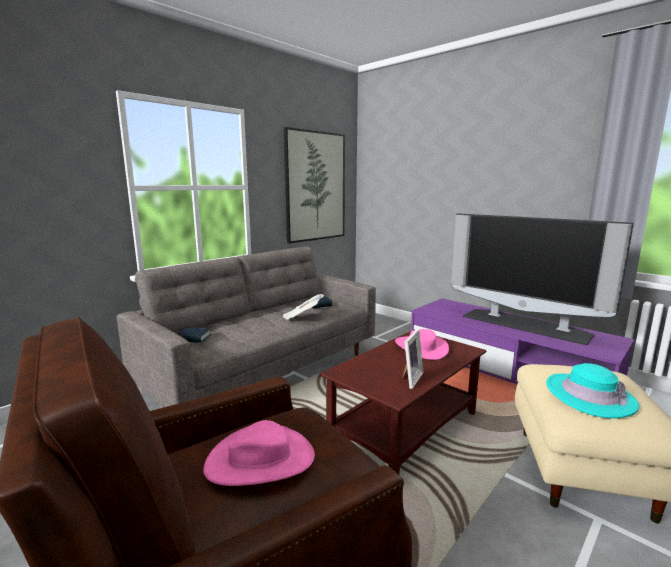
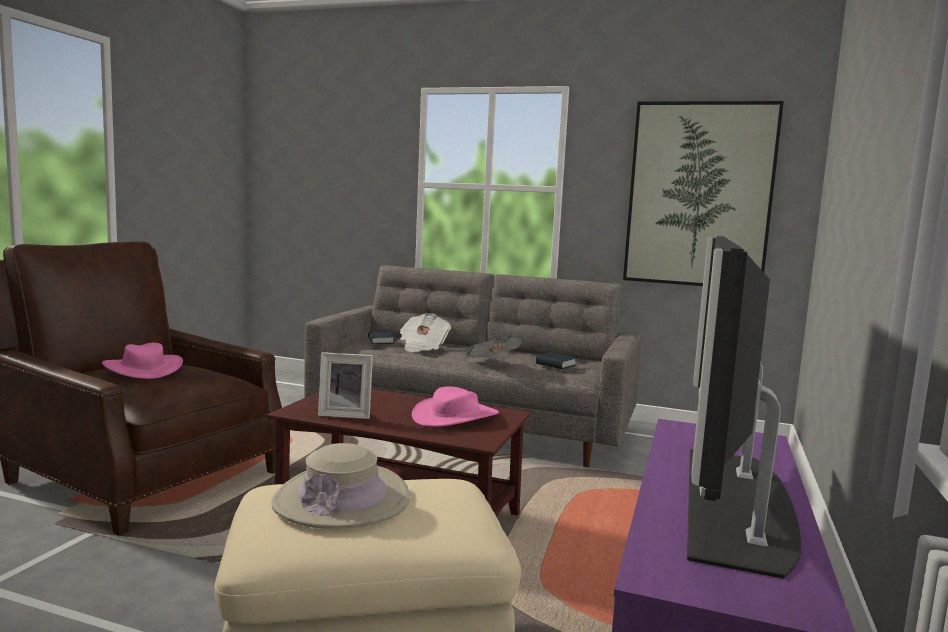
camera: 65 degrees right, 5 degrees down
(230, 328) = (423, 347): none -> newspaper
(589, 396) = (342, 499): turquoise hat -> beige hat

